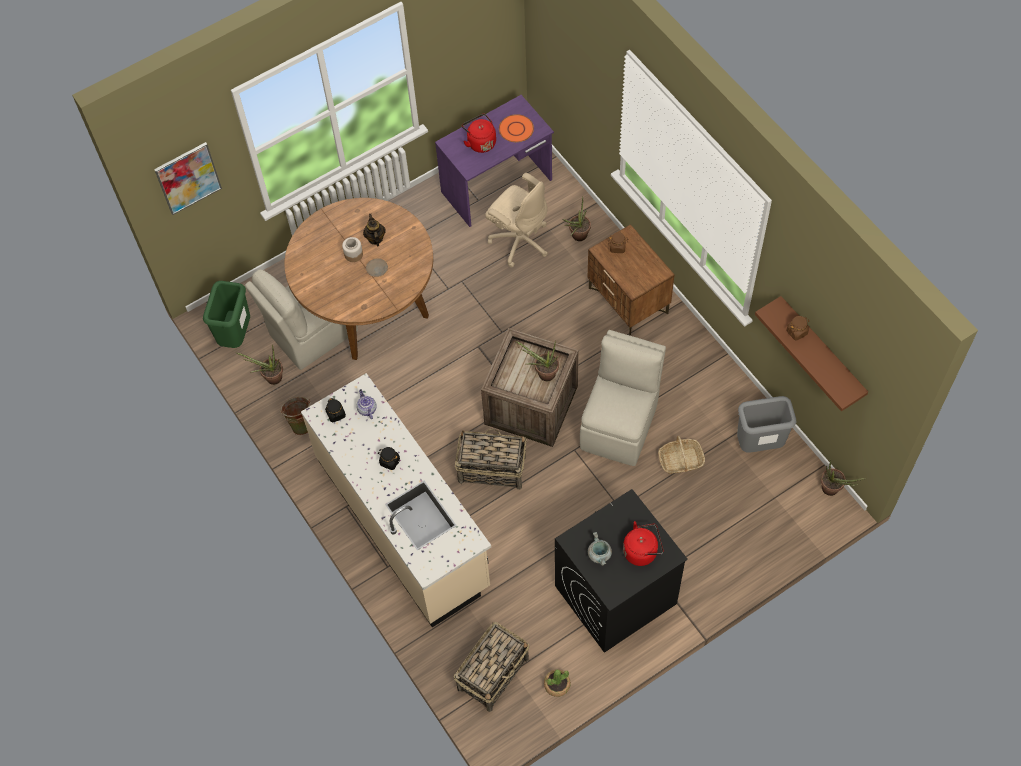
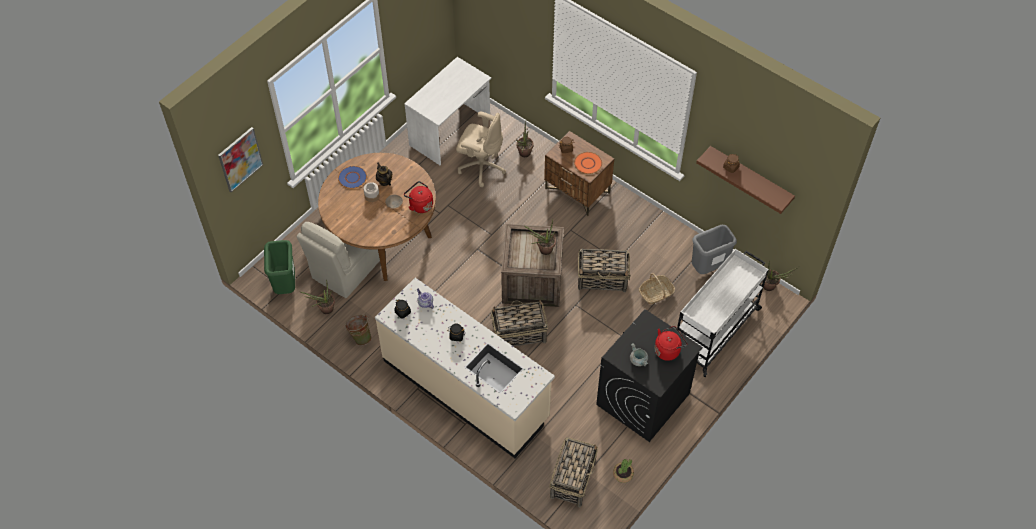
camera: 20 degrees left, 5 degrees down
(338, 225) = (352, 177): none -> blue plate
(480, 142) = (439, 96): red kettle -> red kettle (420, 204)
(497, 186) = (451, 132): purple desk -> white desk
(516, 129) = (462, 81): orange plate -> orange plate (588, 163)
(620, 424) = (603, 279): beige chair -> basket
(739, 529) = (715, 330): none -> white cart

